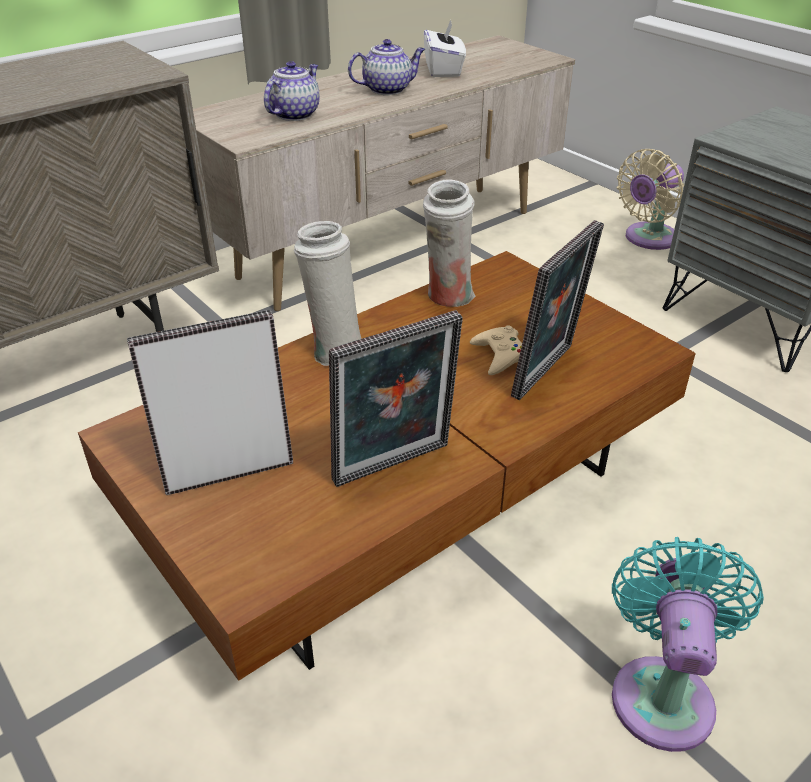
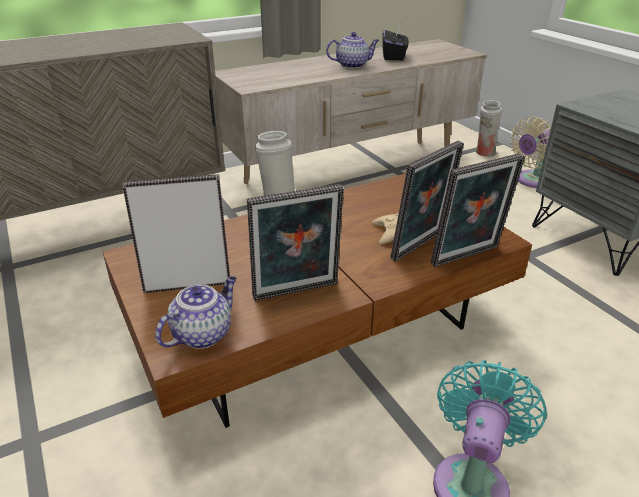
camera: 10 degrees right, 5 degrees down
(294, 114) = (286, 75): teapot -> teapot (203, 333)
(443, 70) = (394, 56): white tissue box -> black tissue box
(448, 298) = (365, 195): white vase -> white vase (484, 153)
(616, 383) = (468, 258): none -> picture frame

